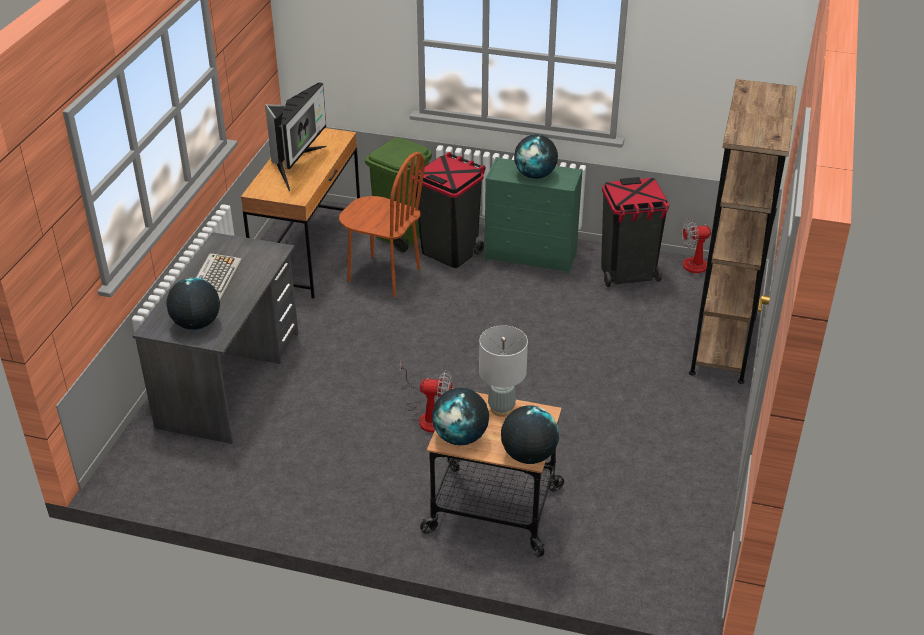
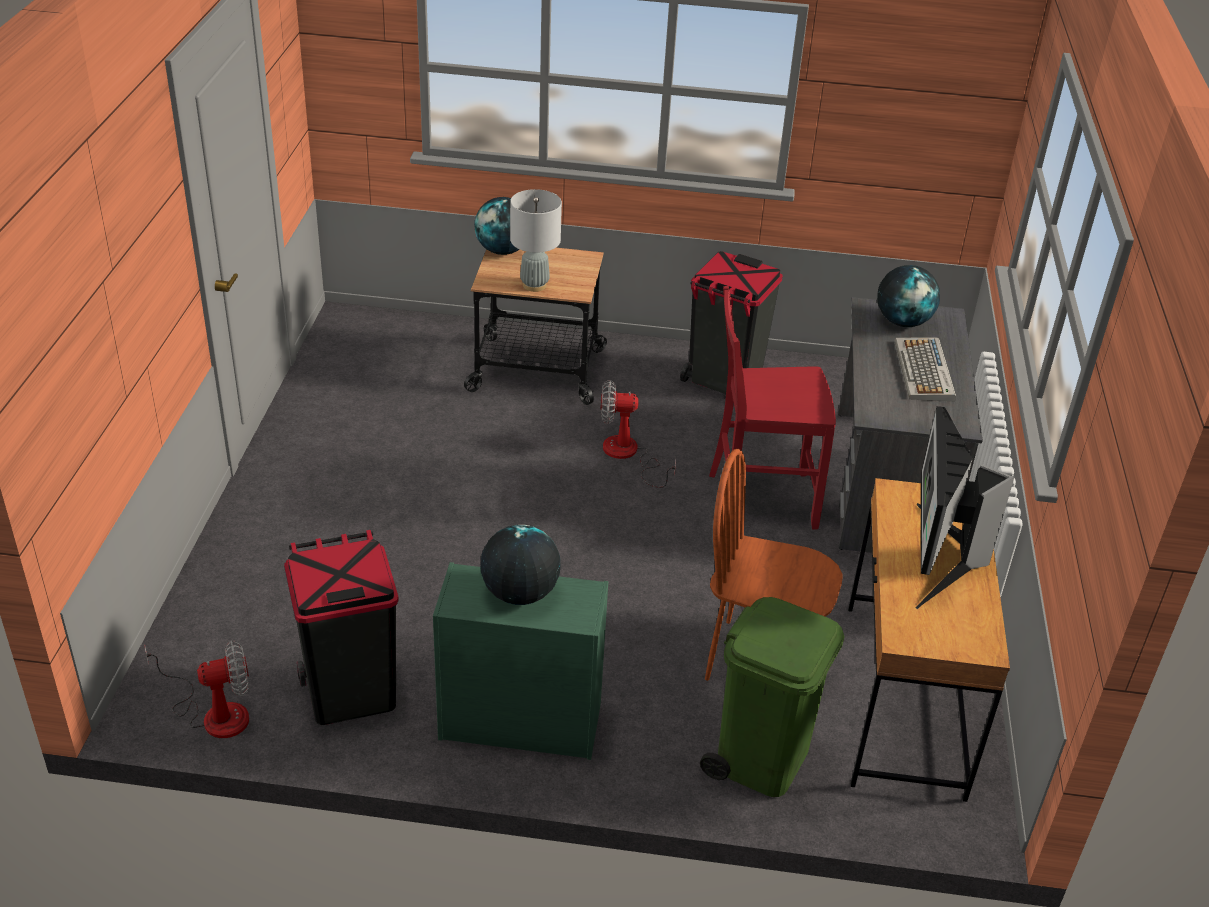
camera: 170 degrees right, 0 degrees up
(337, 373) = (759, 498): none -> red chair
(449, 251) = (664, 721): black trash can -> black trash can (723, 382)
(460, 437) = (572, 261): globe -> none
(722, 341) = (228, 576): brown bookcase -> none

